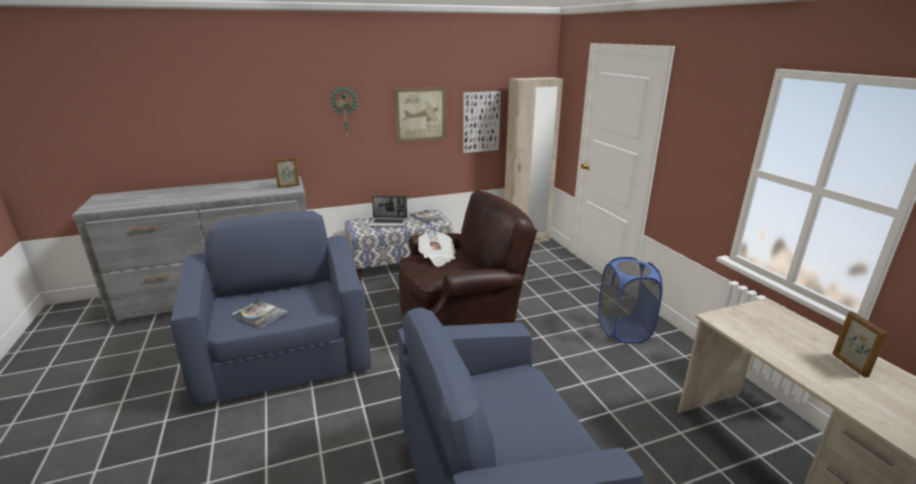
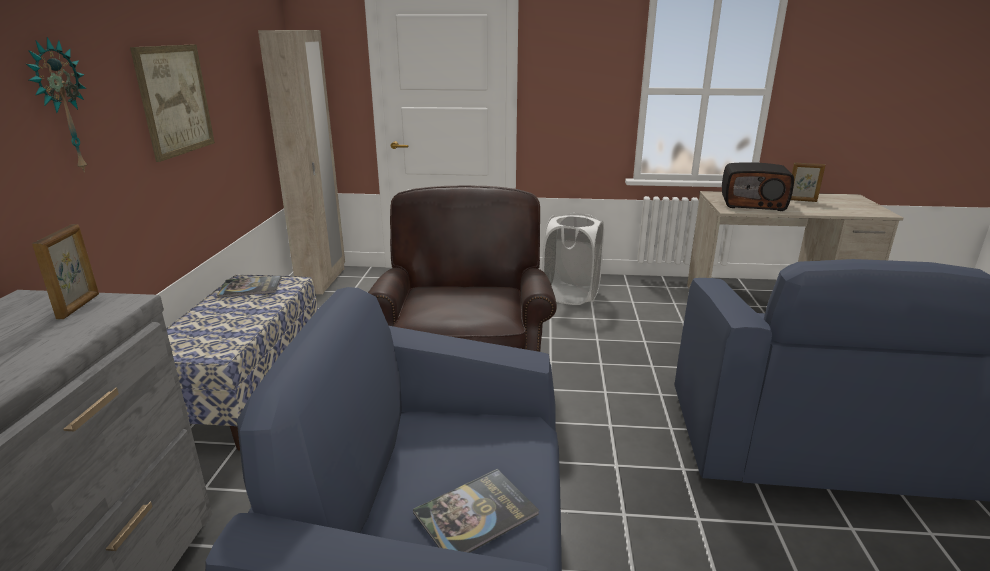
camera: 65 degrees left, 0 degrees up
(389, 223) = (220, 319): laptop -> none
(437, 258) = (443, 300): newspaper -> none
(481, 122) = (240, 107): picture -> none
(623, 330) = (571, 295): blue laundry basket -> white laundry basket
(767, 331) = (753, 204): none -> radio

